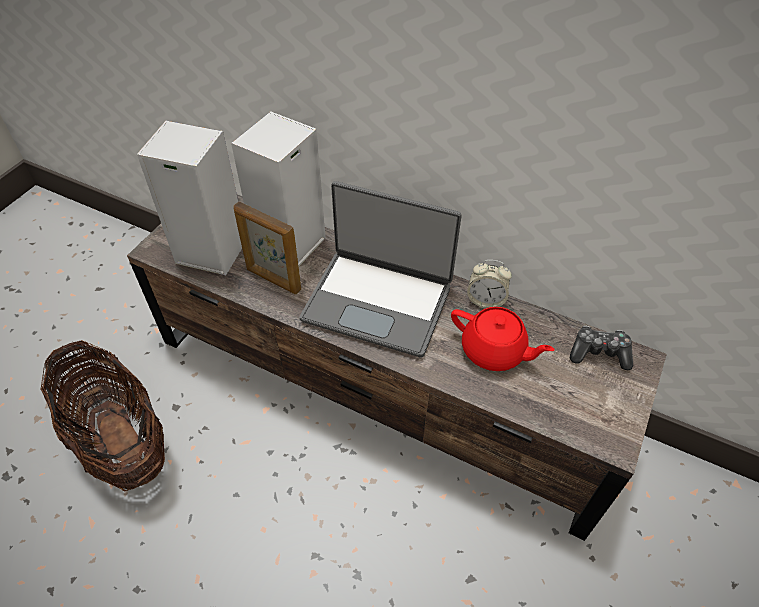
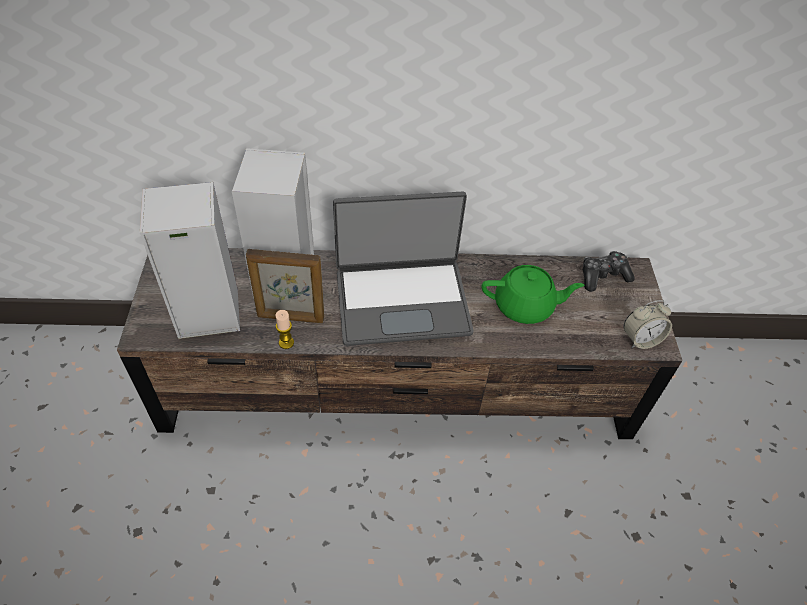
camera: 30 degrees left, 0 degrees up
(121, 439) = (172, 548): basket -> none
(255, 299) = (286, 342): none -> candle
(485, 300) = (491, 265): alarm clock -> alarm clock (640, 339)
(494, 351) = (525, 306): red teapot -> green teapot

